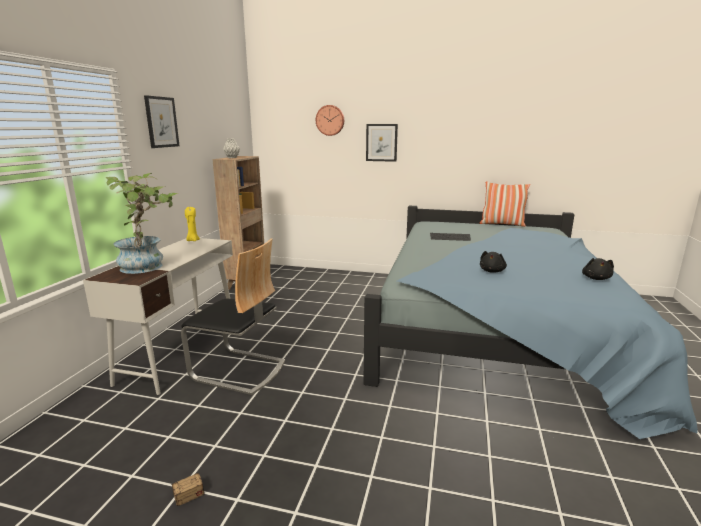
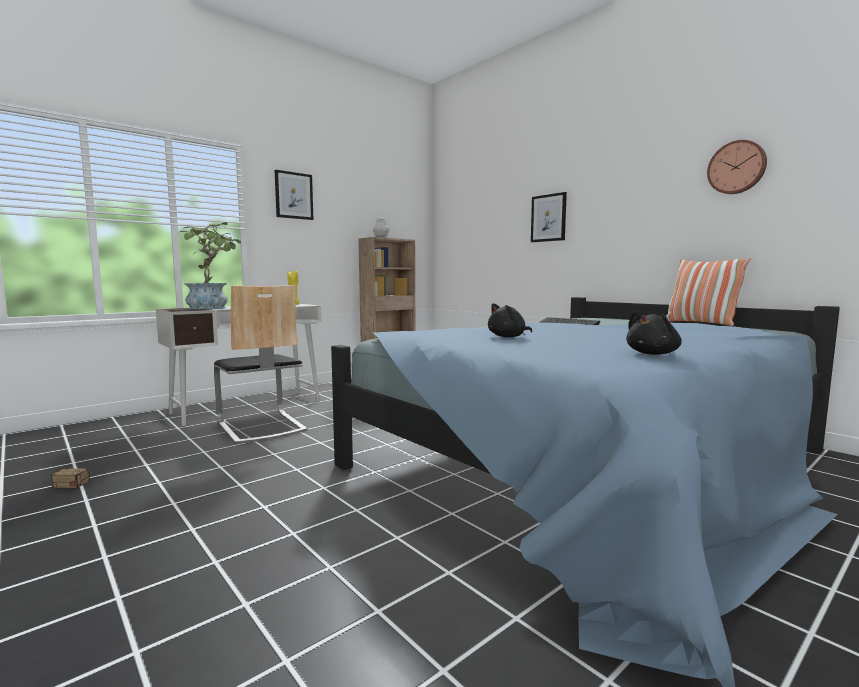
camera: 35 degrees right, 10 degrees down
(330, 120) = (497, 198): wall clock -> wall clock (737, 167)

